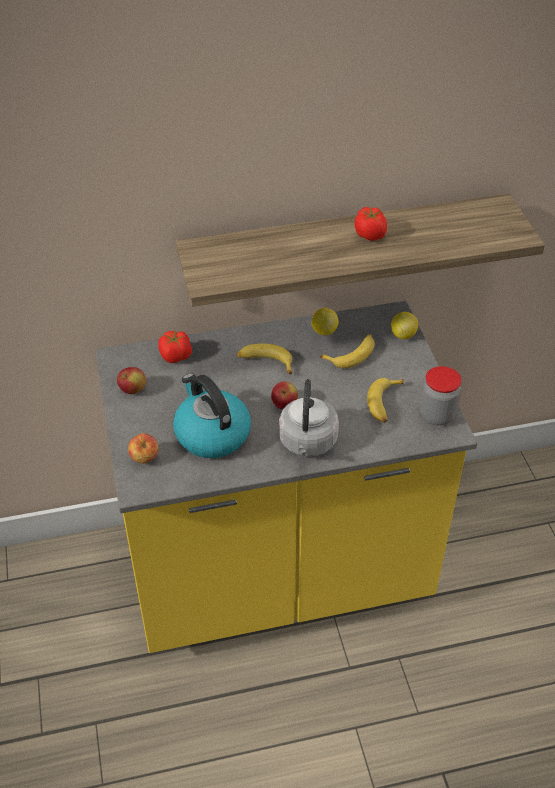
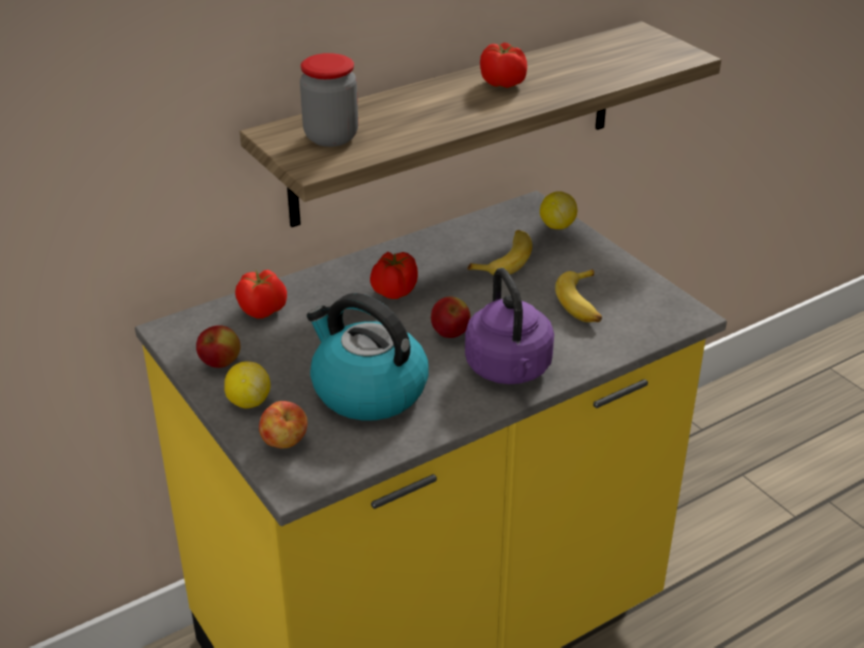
camera: 20 degrees left, 10 degrees down
(265, 362) = (394, 291): banana -> tomato
(307, 443) = (509, 370): grey kettle -> purple kettle
(324, 331) = (452, 241): lemon -> lemon (248, 402)
(437, 415) = (657, 301): jar -> jar (331, 137)

